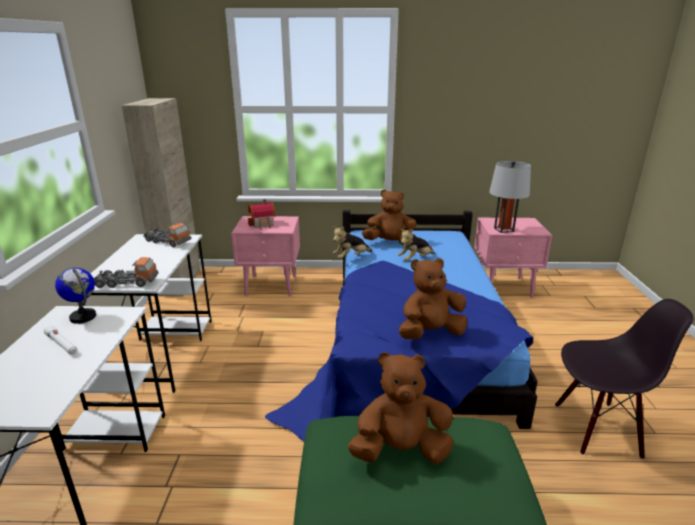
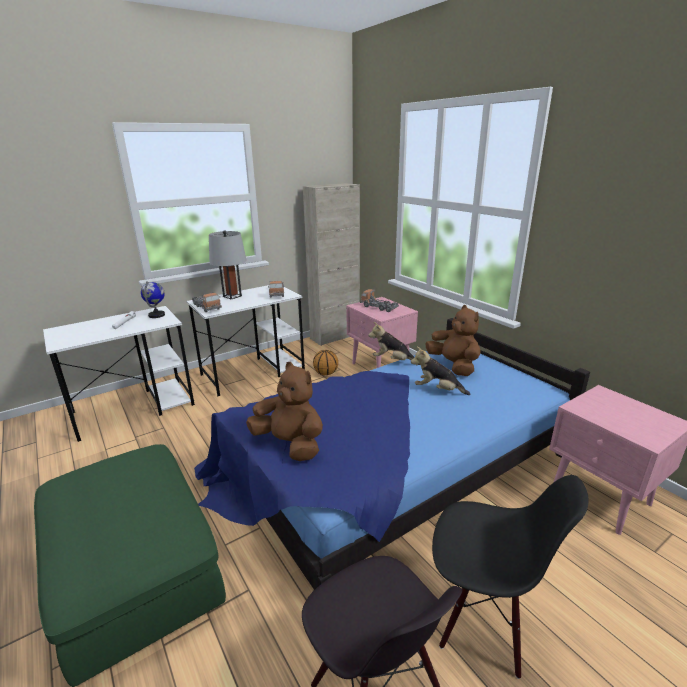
camera: 55 degrees right, 0 degrees up
(239, 314) = (325, 373): none -> basketball
(263, 224) = (379, 307): toy house -> toy truck
(400, 450) = (124, 491): brown plush toy -> none
(503, 229) = (594, 411): grey table lamp -> grey table lamp (232, 296)
(563, 366) = (482, 617): none -> black chair

